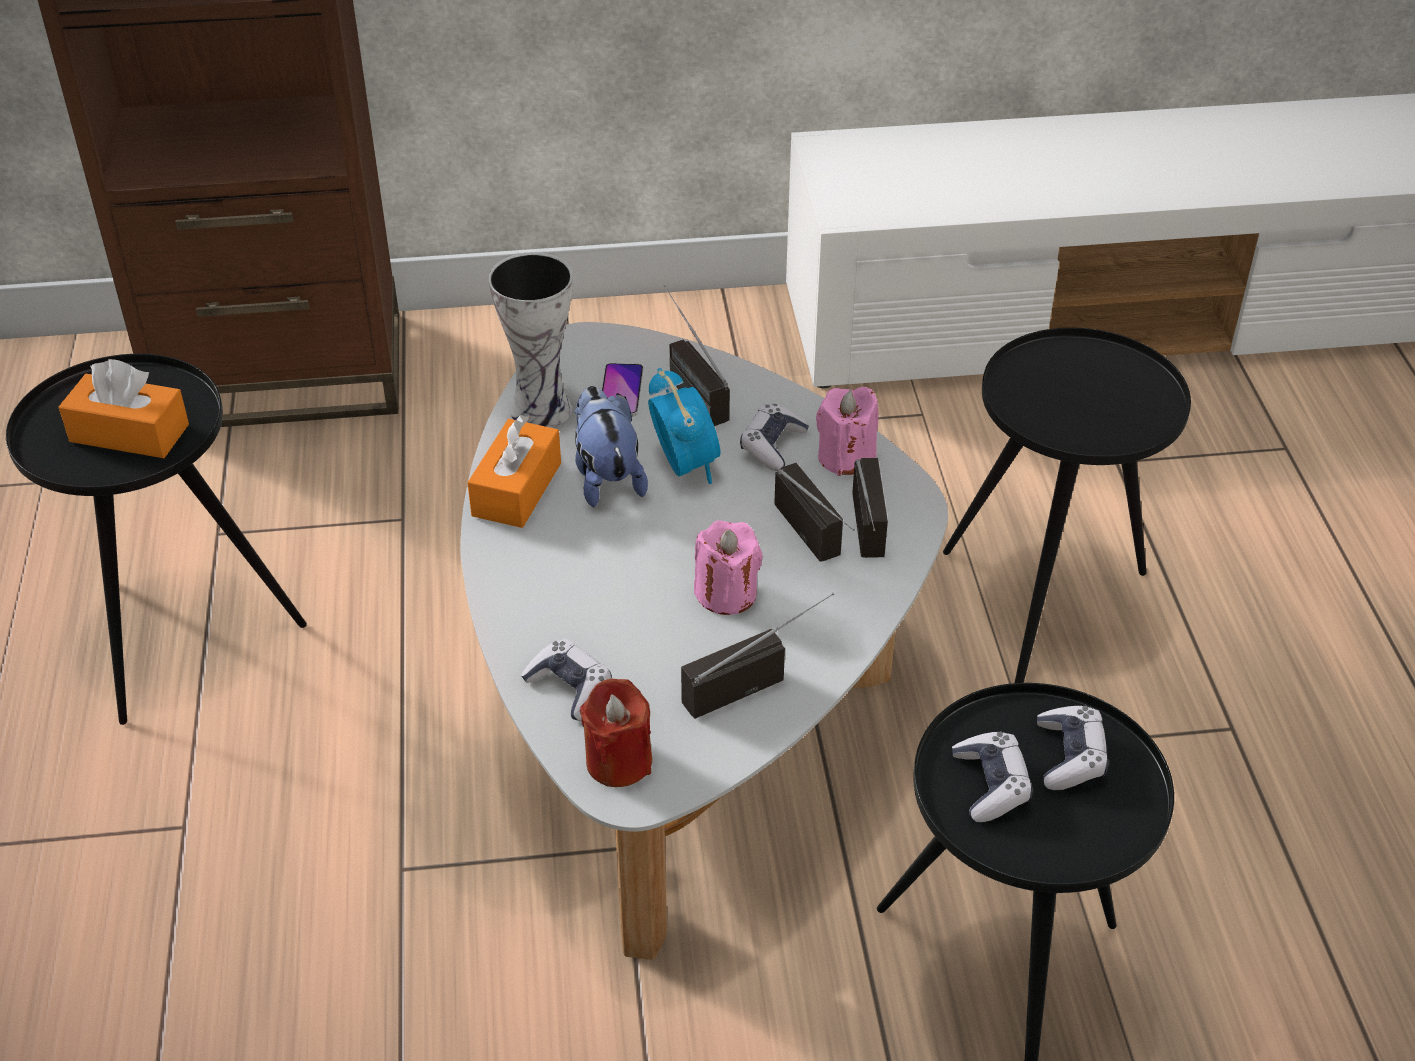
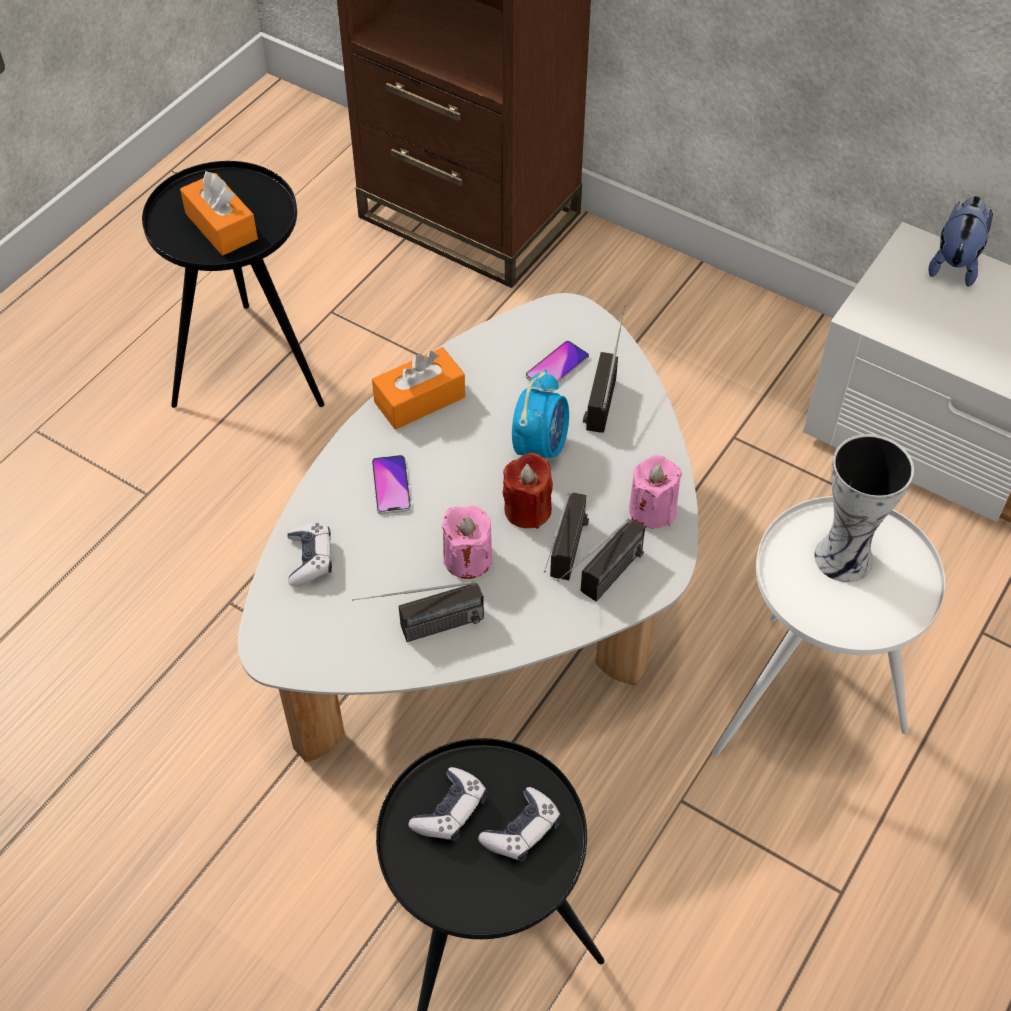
camera: 40 degrees right, 10 degrees up
(543, 407) = (496, 349): vase -> vase (846, 557)
(576, 577) = (391, 485): none -> phone
(606, 477) = (482, 426): plush toy -> plush toy (955, 263)
(618, 761) = (287, 628): red candle -> red candle (527, 509)
(755, 679) = (421, 631): radio -> radio turned 150 degrees clockwise
(772, 445) = (612, 470): game controller -> none
(1047, 605) = (804, 706): black side table -> white side table

